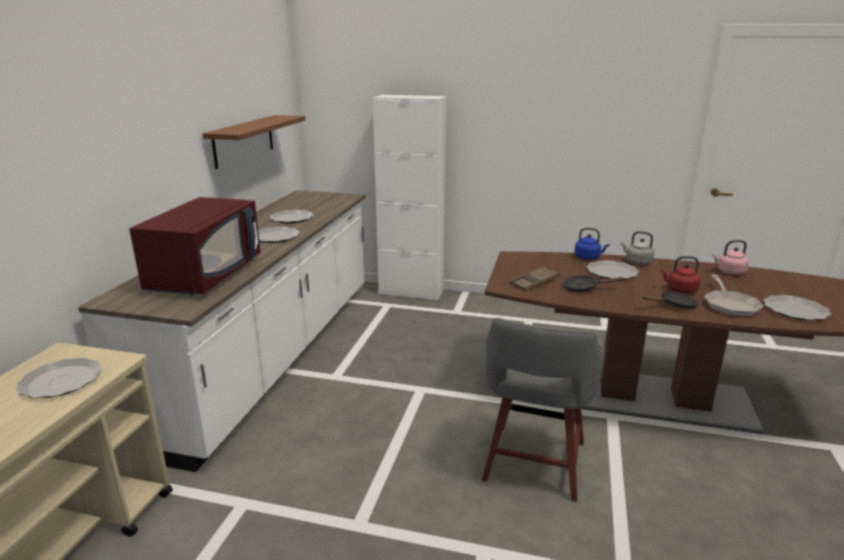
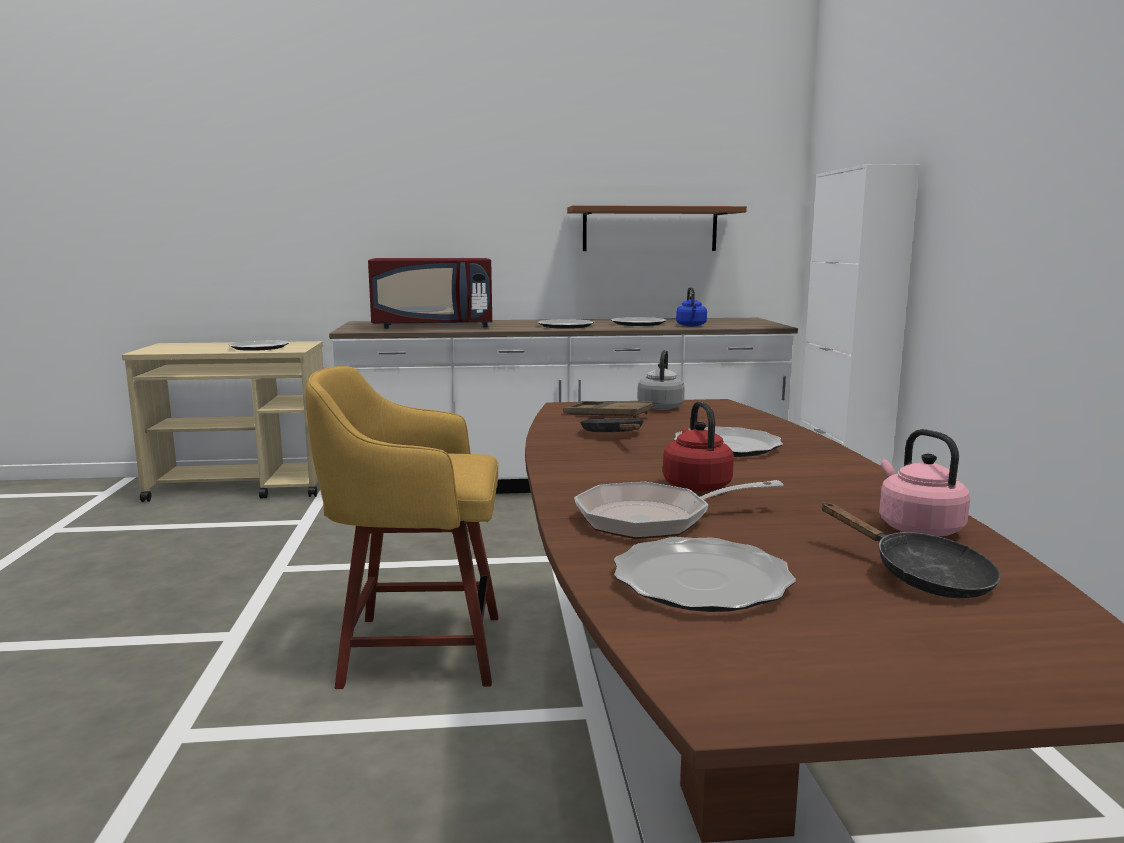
camera: 70 degrees right, 10 degrees down
(533, 463) = (416, 649): grey stool -> yellow stool
(588, 257) = (788, 433): blue kettle -> blue kettle (691, 325)
(636, 262) = (827, 459): grey kettle -> grey kettle (661, 407)
(674, 305) = (597, 481): black frying pan -> black frying pan (921, 576)

